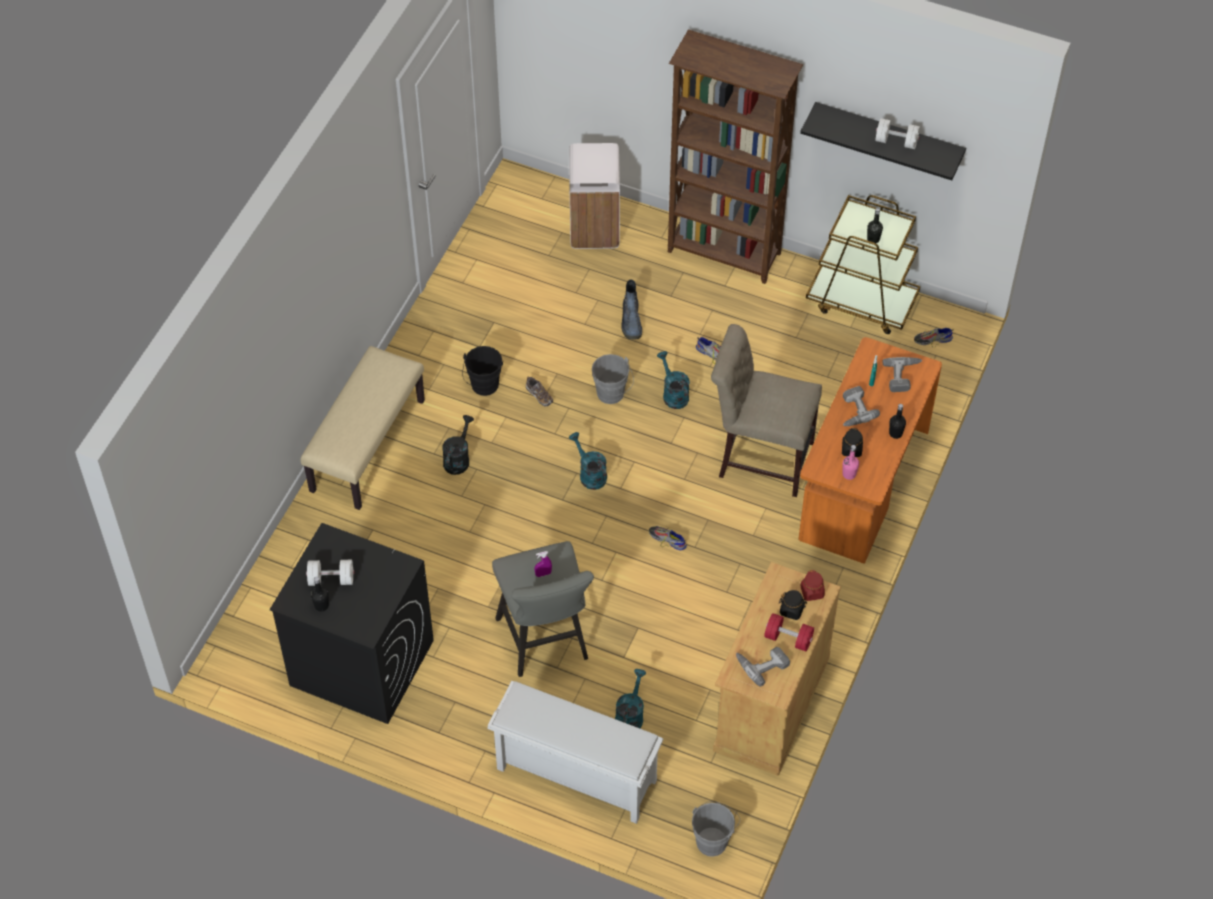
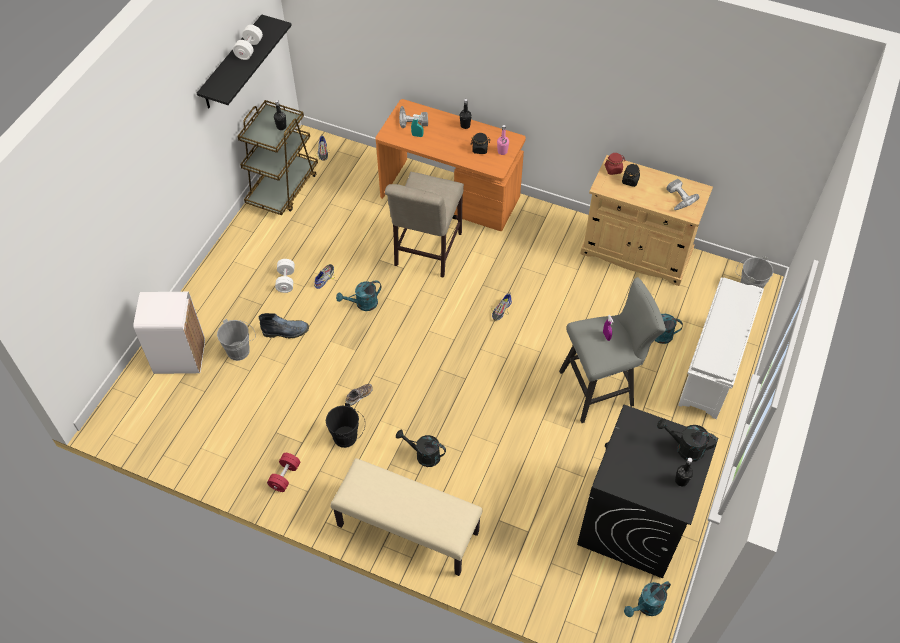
camera: 90 degrees left, 0 degrees up
(331, 579) = (652, 474): white dumbbell -> white dumbbell (286, 281)
(362, 613) = (684, 448): none -> black watering can
(589, 474) = (440, 360): turquoise watering can -> turquoise watering can (646, 607)
(612, 395) = (362, 345): grey bucket -> grey bucket (241, 350)
(724, 253) = (222, 268): brown bookcase -> none
(788, 638) = (654, 183): red dumbbell -> red dumbbell (285, 476)
(853, 411) = (444, 146): power drill -> none

